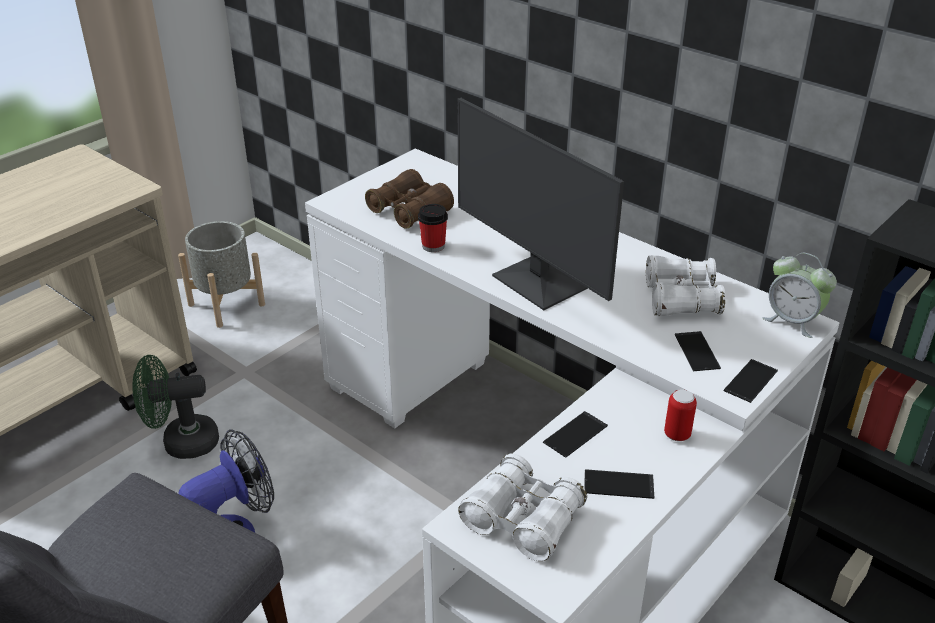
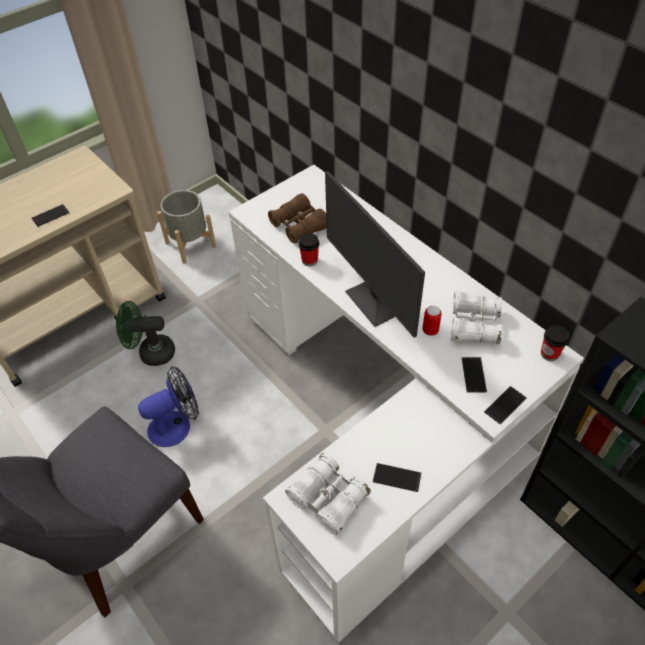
camera: 10 degrees right, 15 degrees up
(575, 434) = (377, 432): phone -> phone (50, 215)
(677, 435) = (445, 440): can -> can (430, 330)
(792, 321) = (549, 354): alarm clock -> cup

